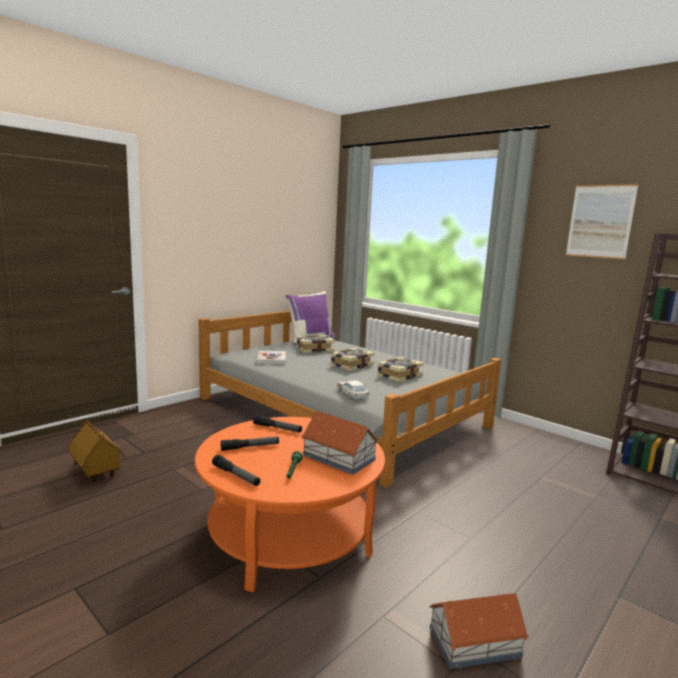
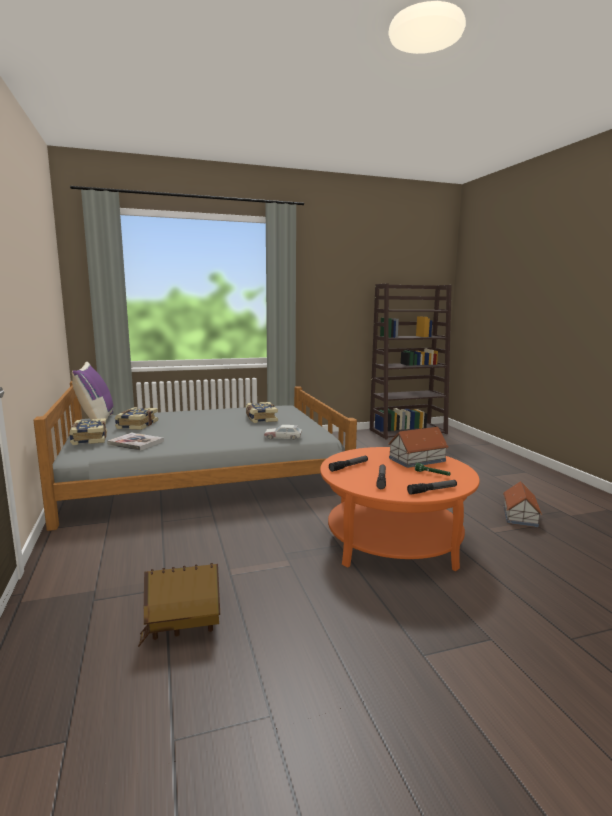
camera: 60 degrees left, 0 degrees up
(351, 365) = (210, 424): book -> book (88, 439)
(600, 221) = (338, 277): picture -> none

